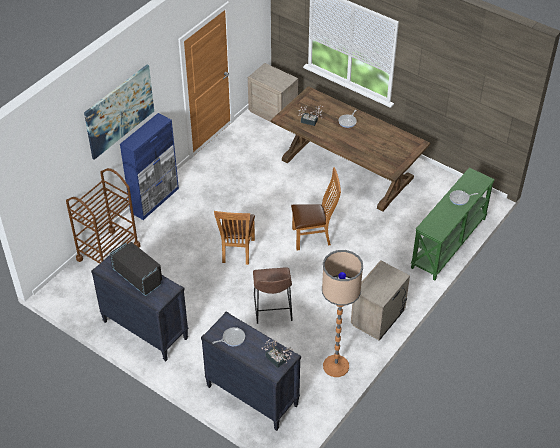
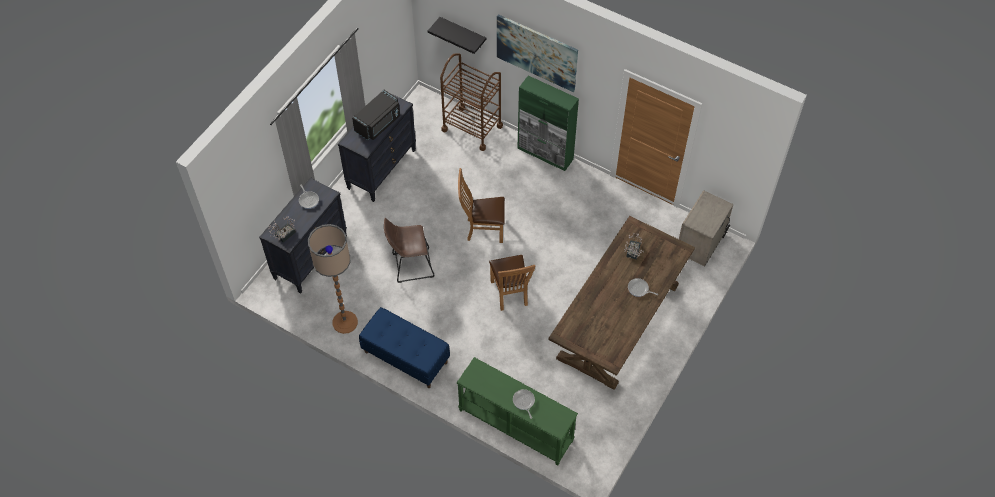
camera: 85 degrees right, 10 degrees up
(60, 175) = (463, 33): none -> black shelf
(155, 200) = (545, 154): blue cabinet -> green cabinet
(378, 318) = (405, 357): beige nightstand -> blue bench

